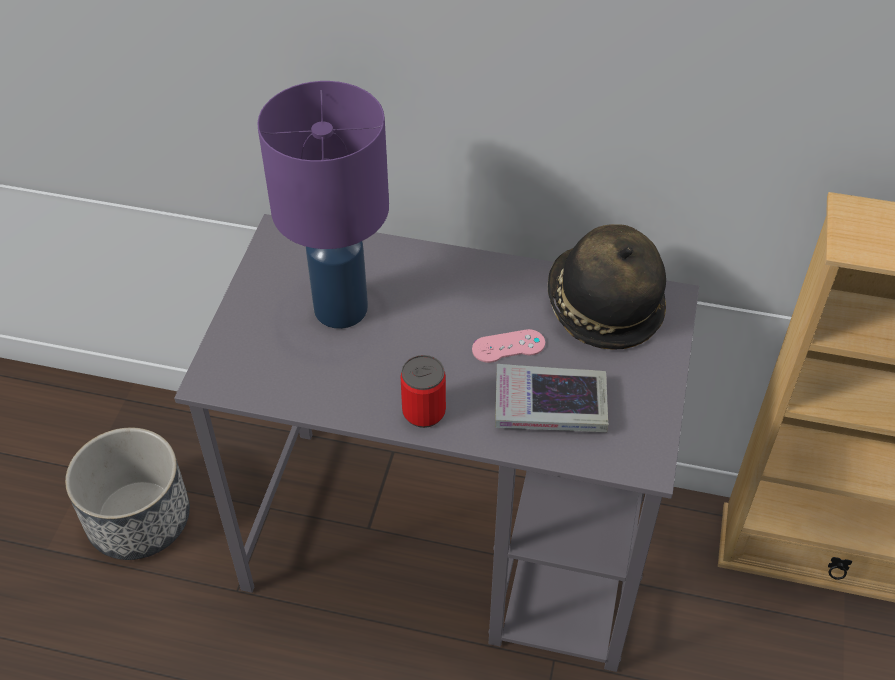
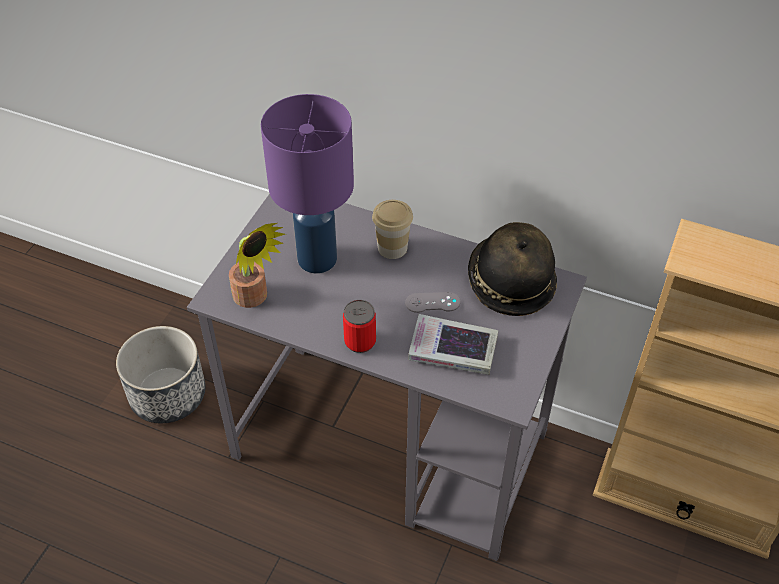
camera: 10 degrees right, 0 degrees up
(267, 373) = (254, 298): none -> potted plant
(438, 281) = (392, 248): none -> cup
(508, 346) = (432, 302): pink game controller -> grey game controller

